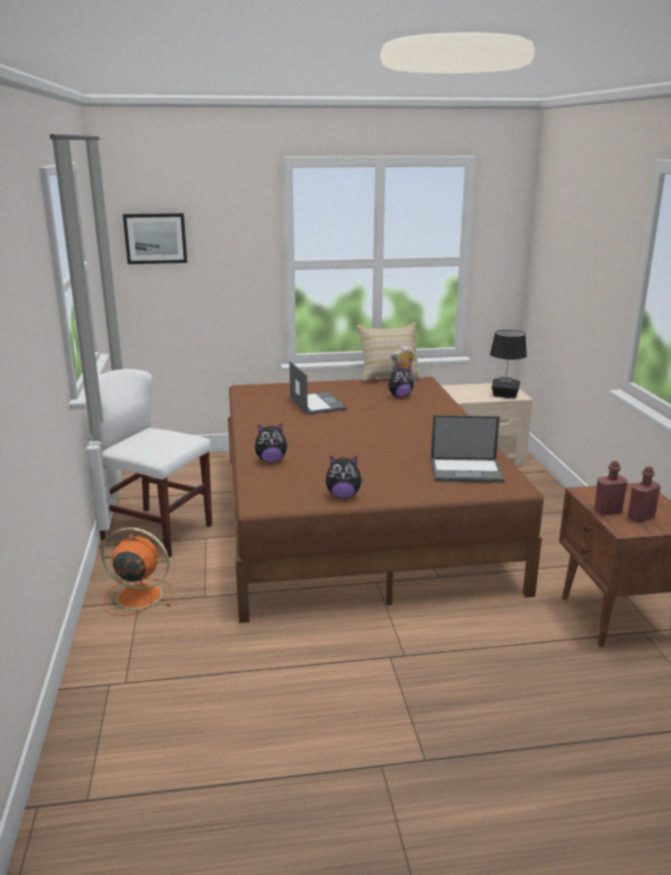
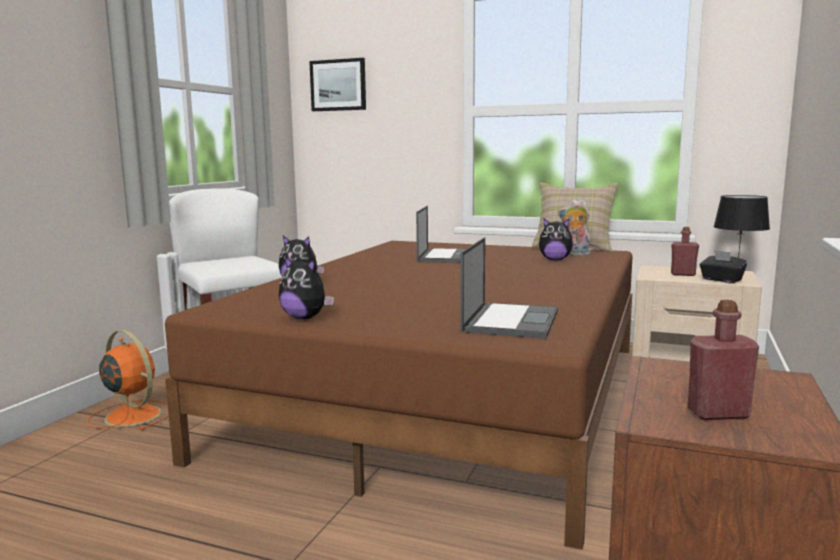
camera: 30 degrees right, 10 degrees down
(467, 470) = (511, 321): laptop -> laptop turned 105 degrees counterclockwise
(607, 511) = (660, 393): red bottle -> red bottle (683, 274)

